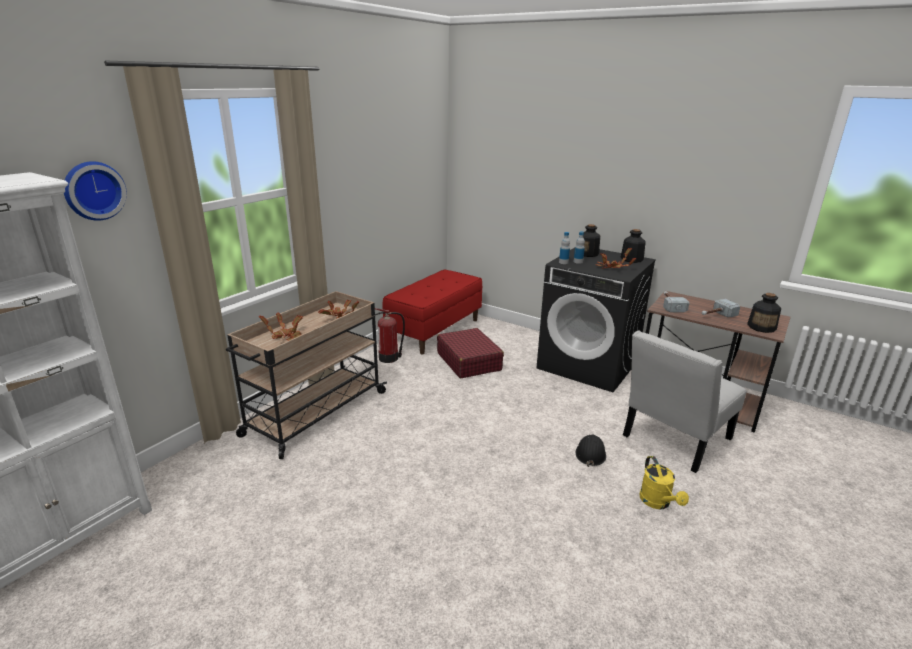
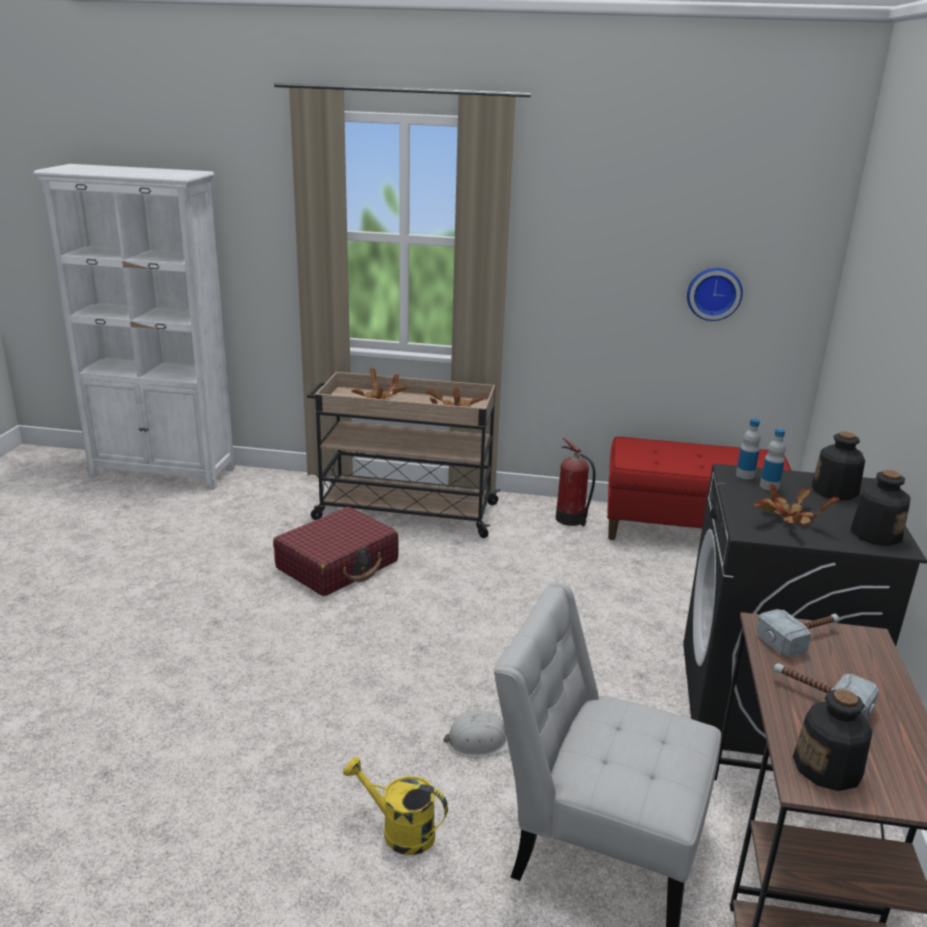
camera: 65 degrees right, 0 degrees up
(93, 190) = (261, 196): wall clock -> wall clock (714, 293)
(469, 361) = (632, 579): red suitcase -> red suitcase (338, 565)
(590, 453) = (480, 740): black hard hat -> white hard hat
(658, 503) = (399, 831): yellow watering can -> yellow watering can turned 60 degrees clockwise

